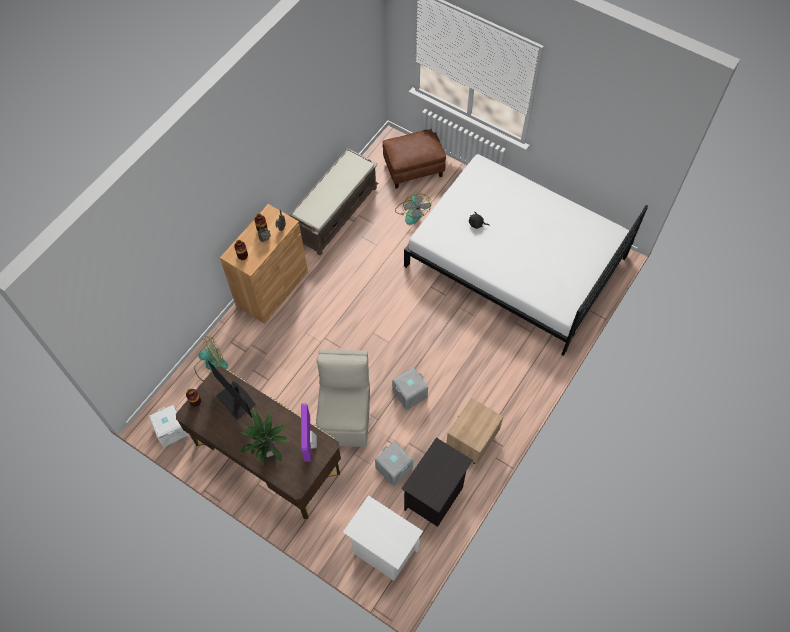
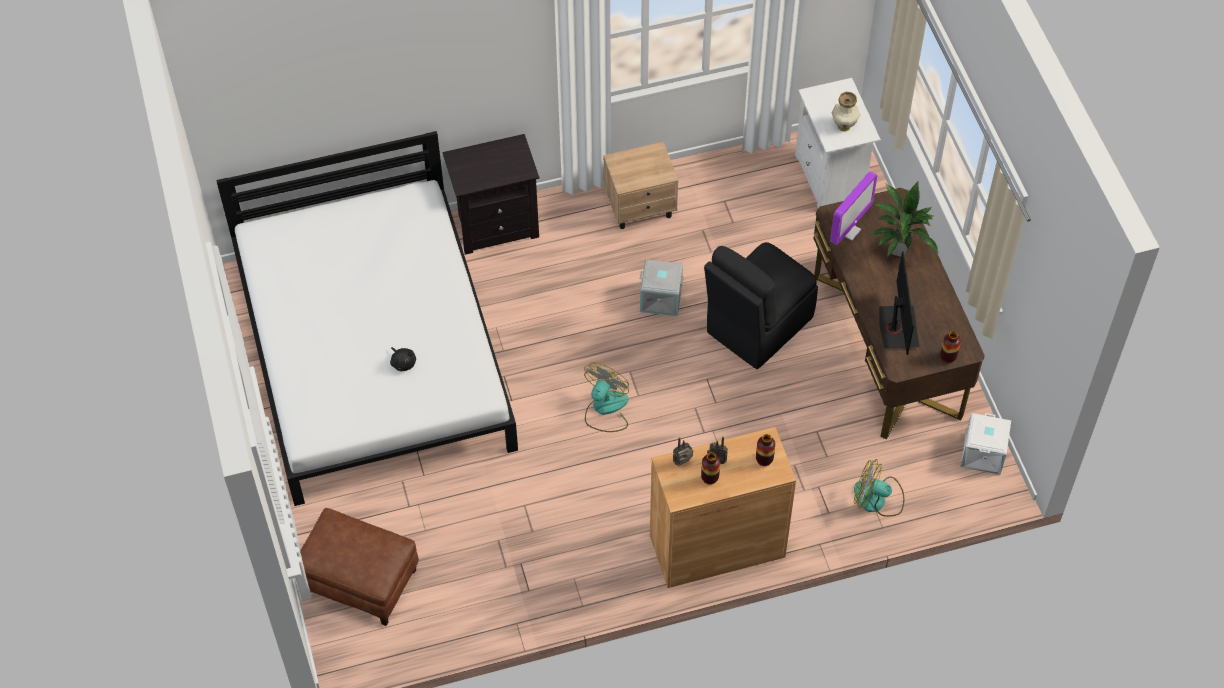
camera: 140 degrees left, 5 degrees down
(336, 213) = (534, 594): brown bench -> none
(346, 416) = (757, 326): beige chair -> black chair
(372, 524) = (843, 126): none -> vase
(393, 468) = (751, 240): grey storage box -> none
(412, 212) = (430, 516): fan -> fan (605, 409)
(435, 497) = (733, 185): black nightstand -> black nightstand (496, 225)

